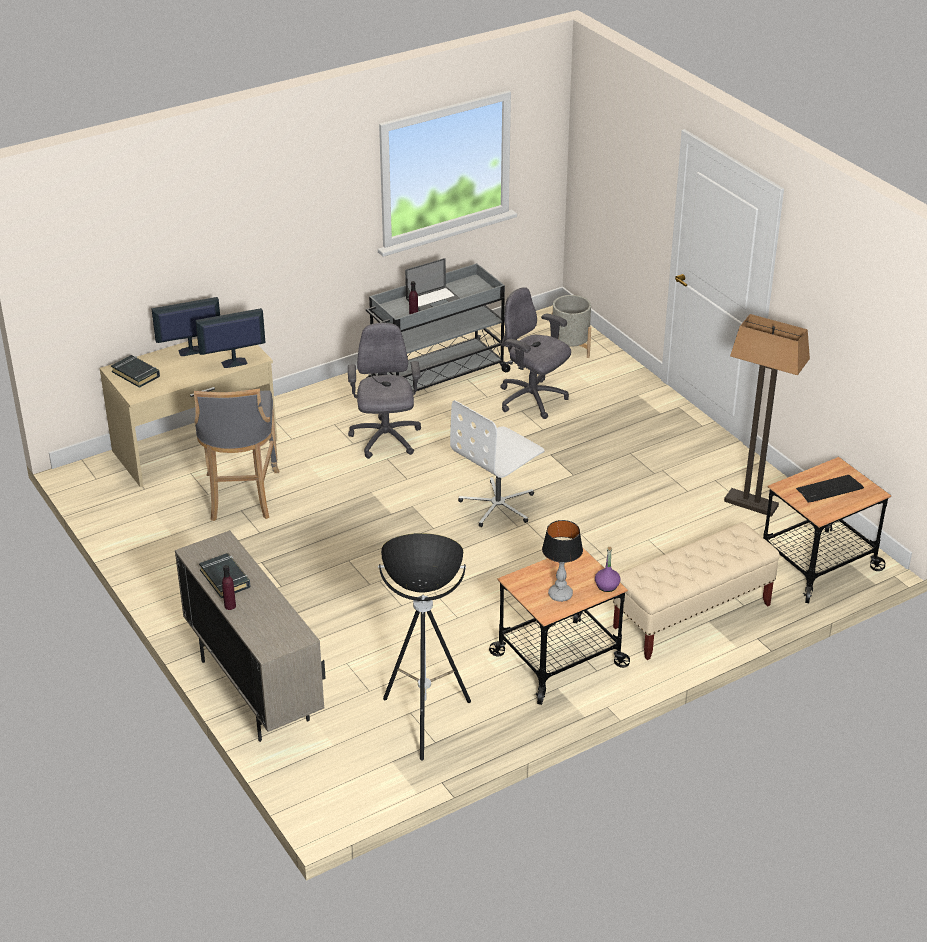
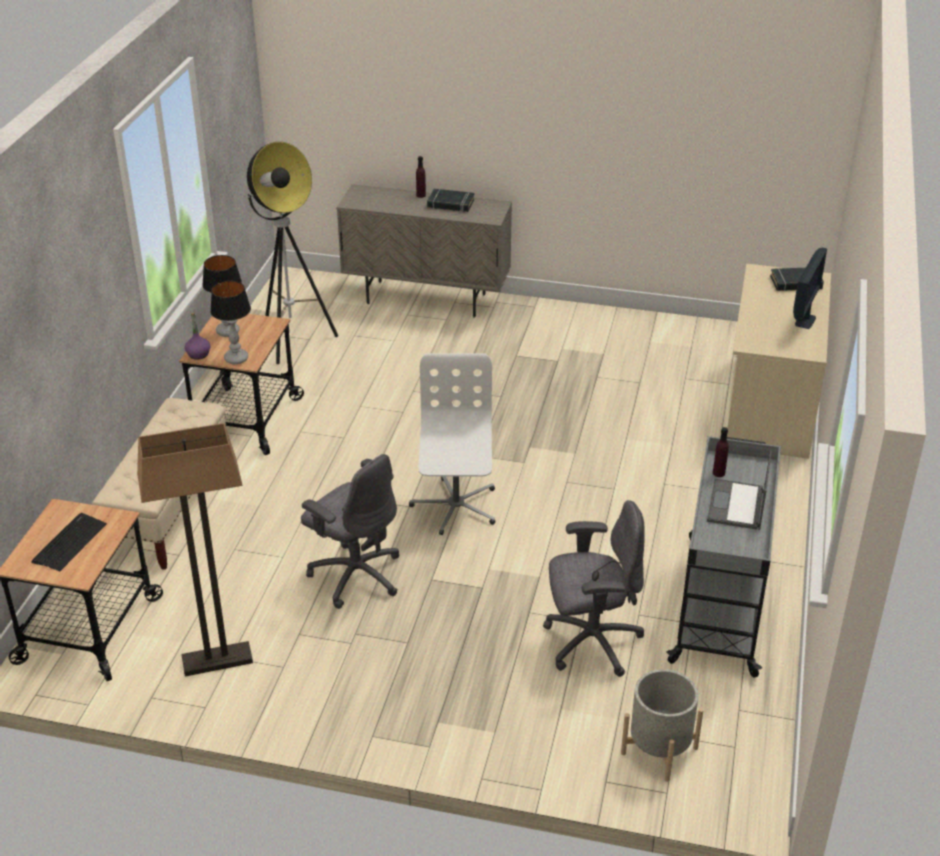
camera: 135 degrees right, 0 degrees up
(233, 363) = (753, 331): monitor -> none
(241, 497) = (657, 390): grey stool -> none
(385, 439) = (646, 504): grey office chair -> grey office chair (355, 575)
(583, 564) = (236, 359): none -> table lamp

